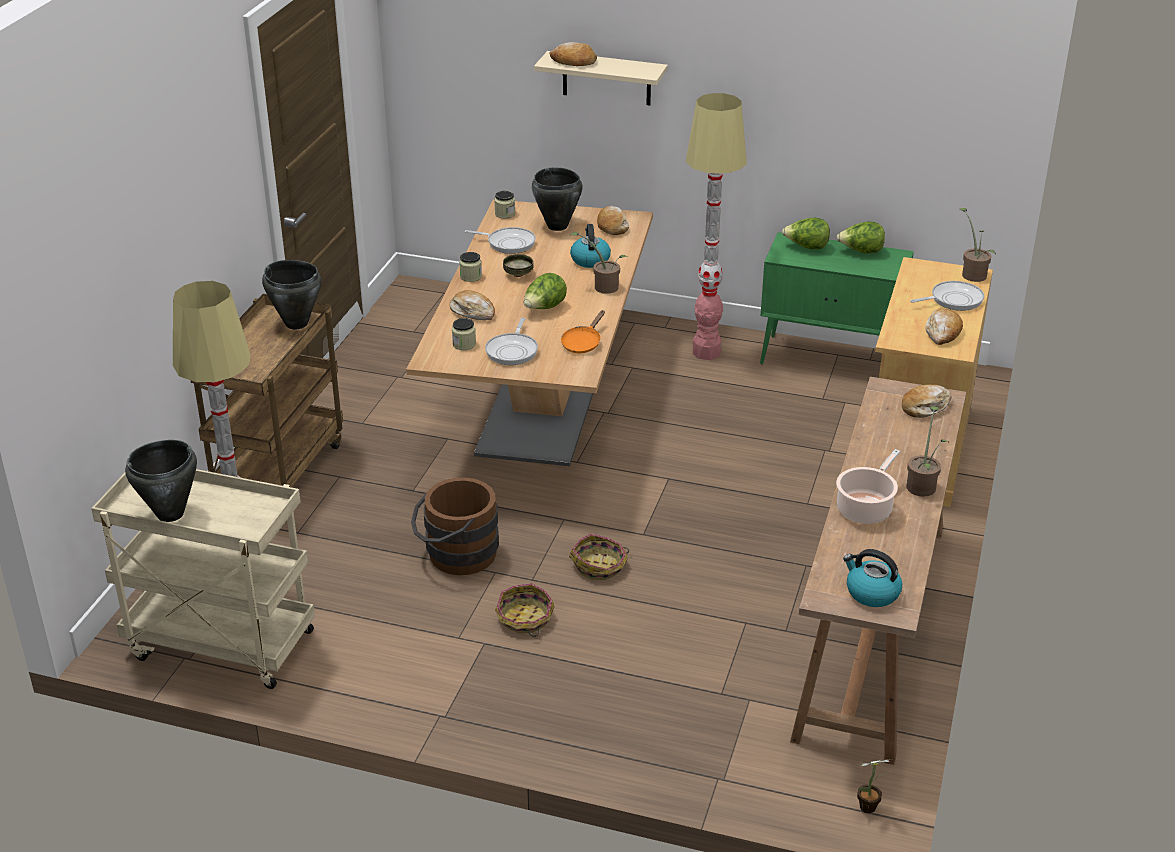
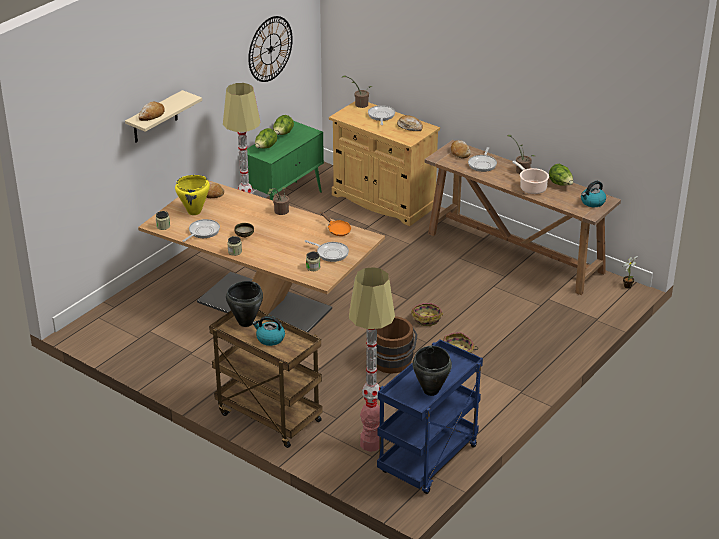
camera: 70 degrees left, 0 degrees up
(219, 645) = (428, 461): beige cart -> blue cart
(473, 312) = (278, 258): bread -> none
(544, 308) = (291, 234): lettuce -> lettuce (560, 184)
(557, 226) = (194, 212): black cooking pot -> yellow cooking pot
(590, 259) = (245, 209): kettle -> kettle (270, 339)
(881, 99) = (270, 49): none -> wall clock
(906, 438) = (482, 164): none -> frying pan

